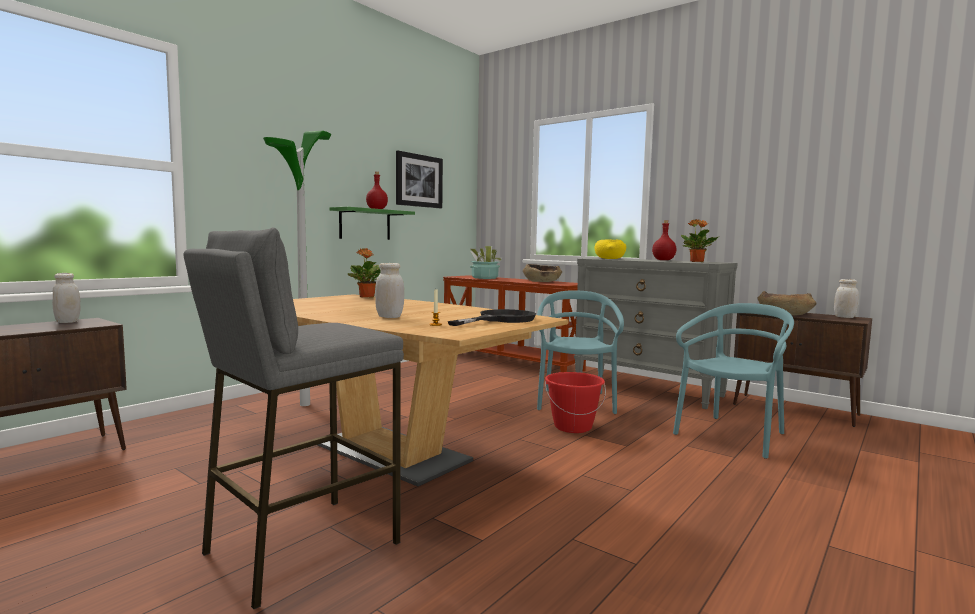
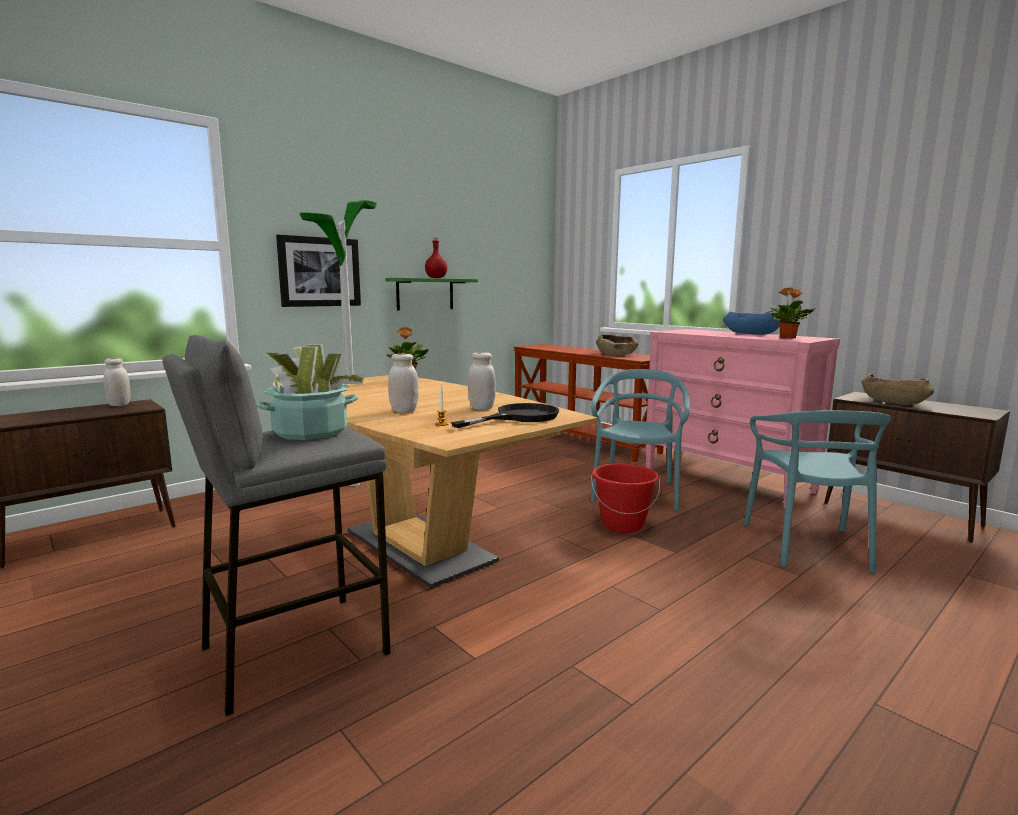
camera: 10 degrees right, 5 degrees up
(419, 181) = (485, 243): picture -> picture (319, 272)
(484, 278) = (557, 348): potted plant -> potted plant (310, 432)
(609, 258) = (688, 331): yellow bowl -> none
(648, 389) = (727, 480): grey dresser -> pink dresser
(664, 260) = (751, 334): red bottle -> blue bowl
(732, 435) = (808, 546): turquoise chair -> turquoise chair turned 135 degrees clockwise
(844, 317) = (971, 409): white jar -> white jar (481, 408)

